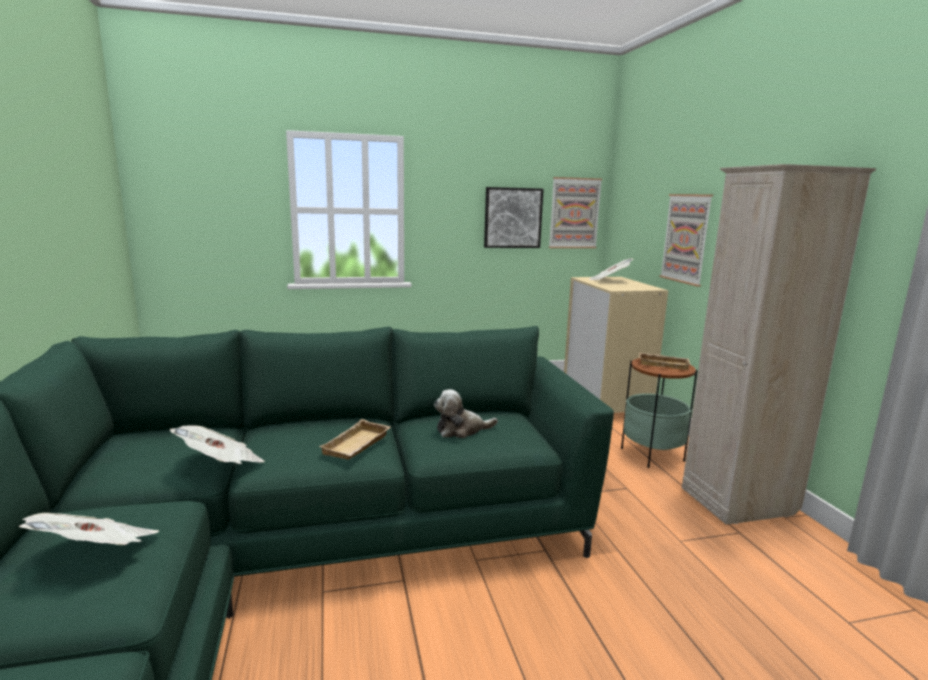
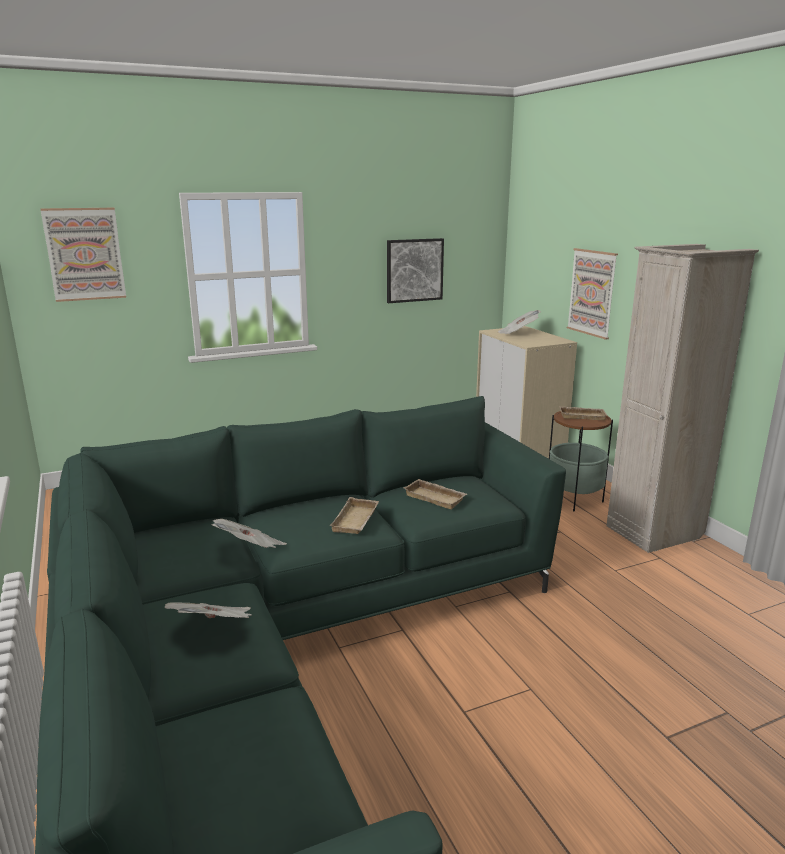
camera: 10 degrees left, 5 degrees up
(461, 430) = (436, 497): plush toy -> beige tray
(574, 213) = (474, 261): picture -> picture (85, 254)

